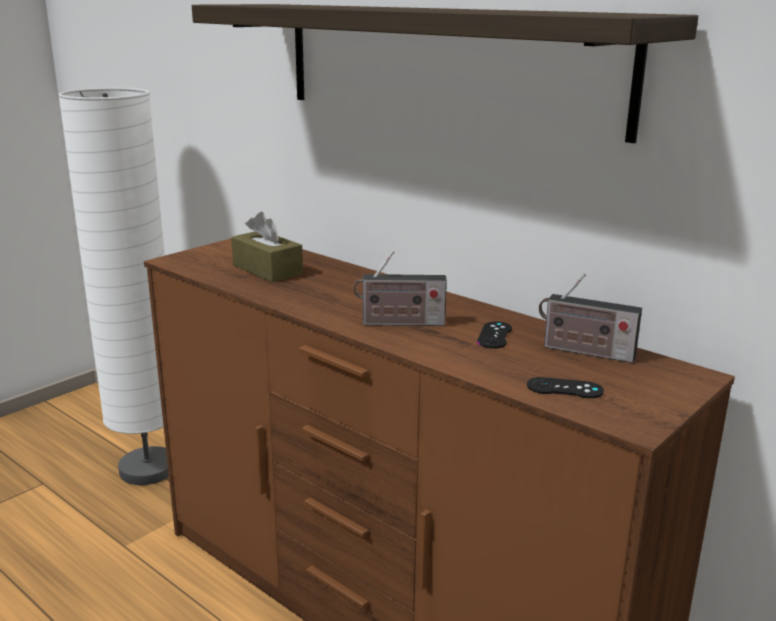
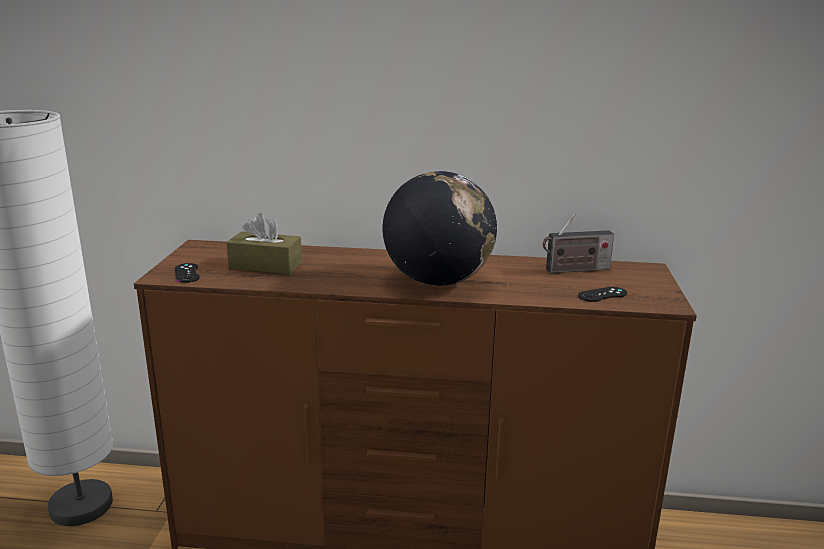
camera: 35 degrees left, 0 degrees up
(399, 323) = (438, 281): radio -> globe
(443, 64) = (411, 68): shelf -> none
(494, 335) = (510, 273): black game controller -> black game controller (187, 273)

